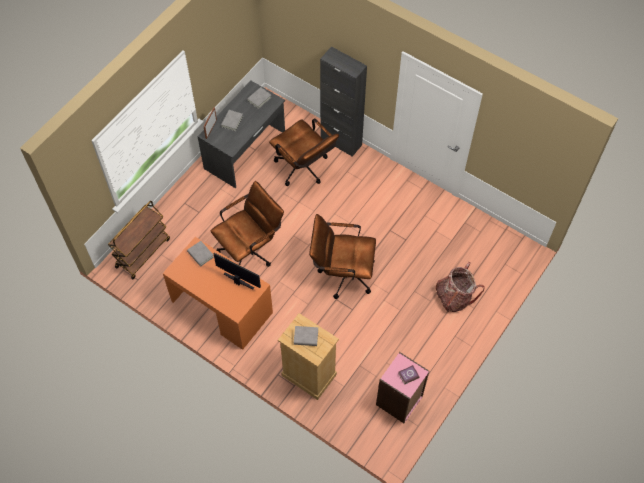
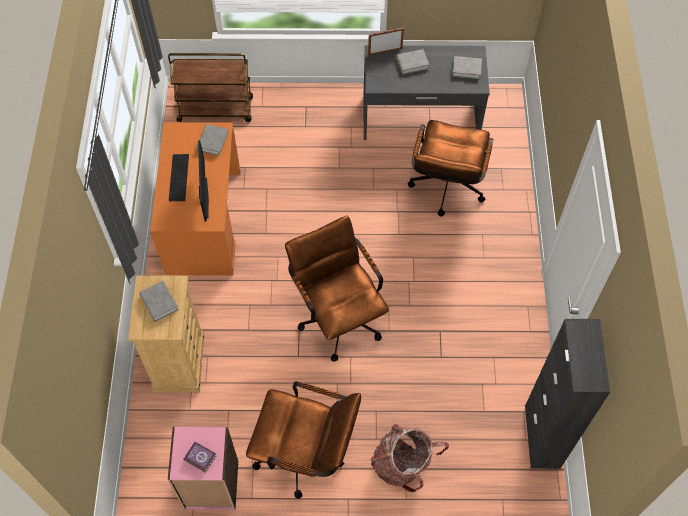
camera: 55 degrees right, 0 degrees up
(211, 287) = (179, 177): none -> keyboard
(250, 249) = (297, 203): brown office chair -> brown office chair (306, 455)
(341, 141) = (518, 203): black cabinet -> black cabinet (542, 436)

